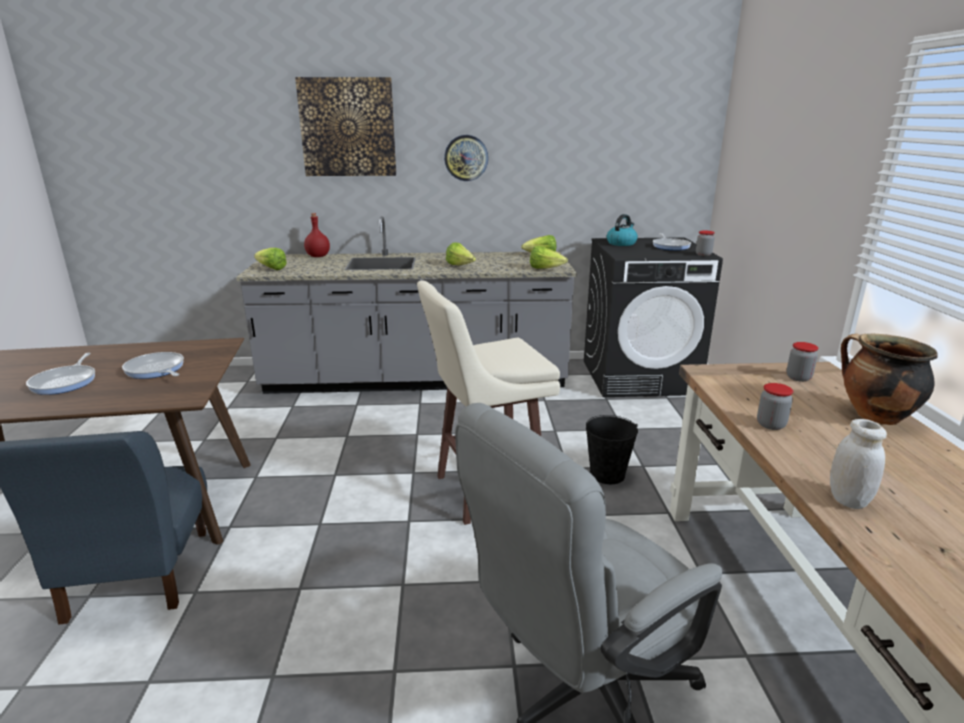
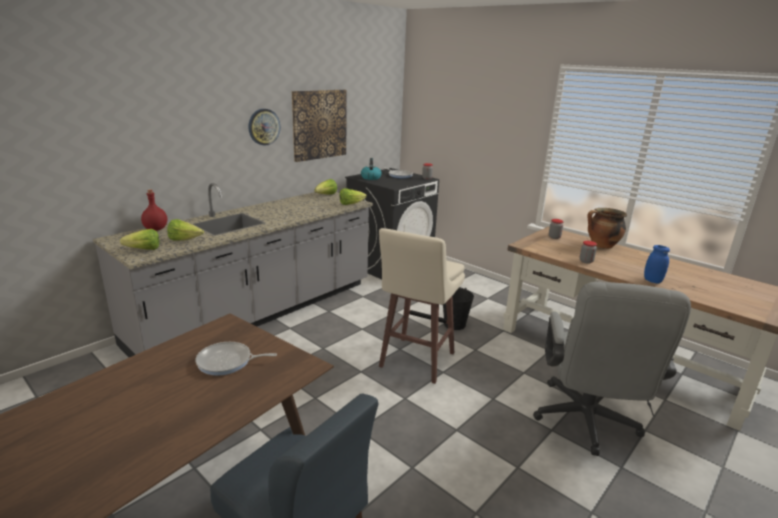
camera: 45 degrees left, 0 degrees up
(66, 382) = (169, 405): frying pan -> none
(348, 127) = (169, 107): picture -> picture (319, 124)
(460, 266) = (293, 213): lettuce -> lettuce (184, 240)
(848, 500) = (652, 281): white jar -> blue jar

